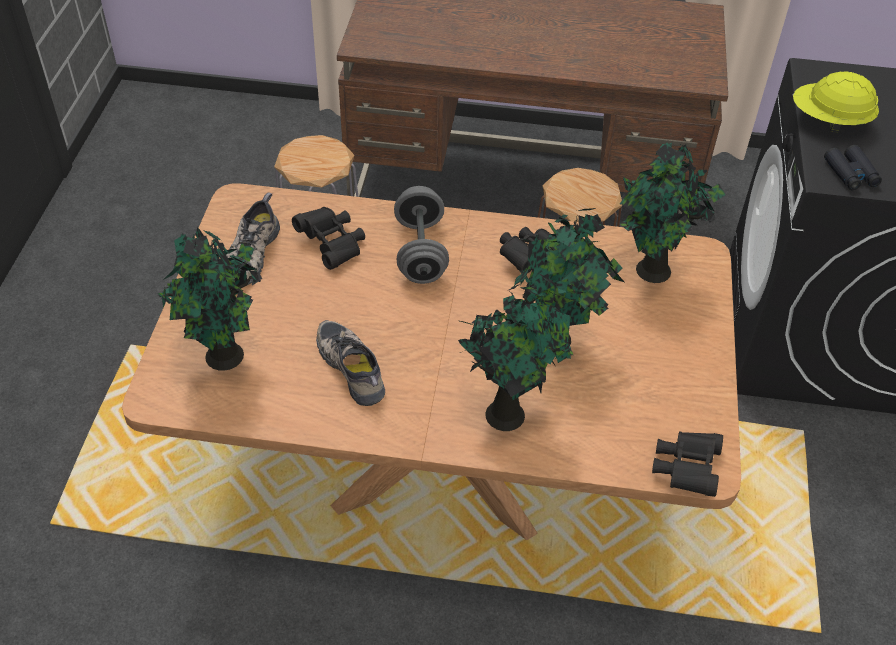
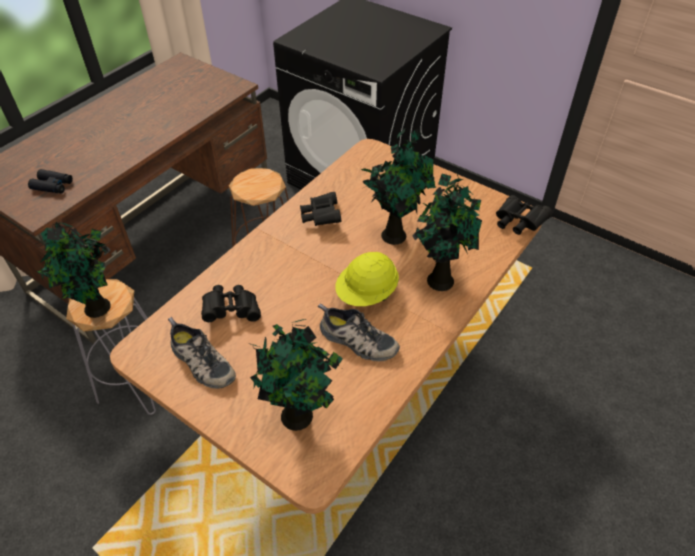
camera: 60 degrees left, 0 degrees up
(353, 367) = (356, 341): shoe -> shoe turned 150 degrees counterclockwise
(420, 252) = (275, 266): grey dumbbell -> none
(652, 272) = (370, 173): potted plant -> potted plant (98, 309)
(829, 121) = (336, 52): yellow hard hat -> yellow hard hat (367, 293)
(850, 174) = (380, 63): black binoculars -> black binoculars (52, 185)

